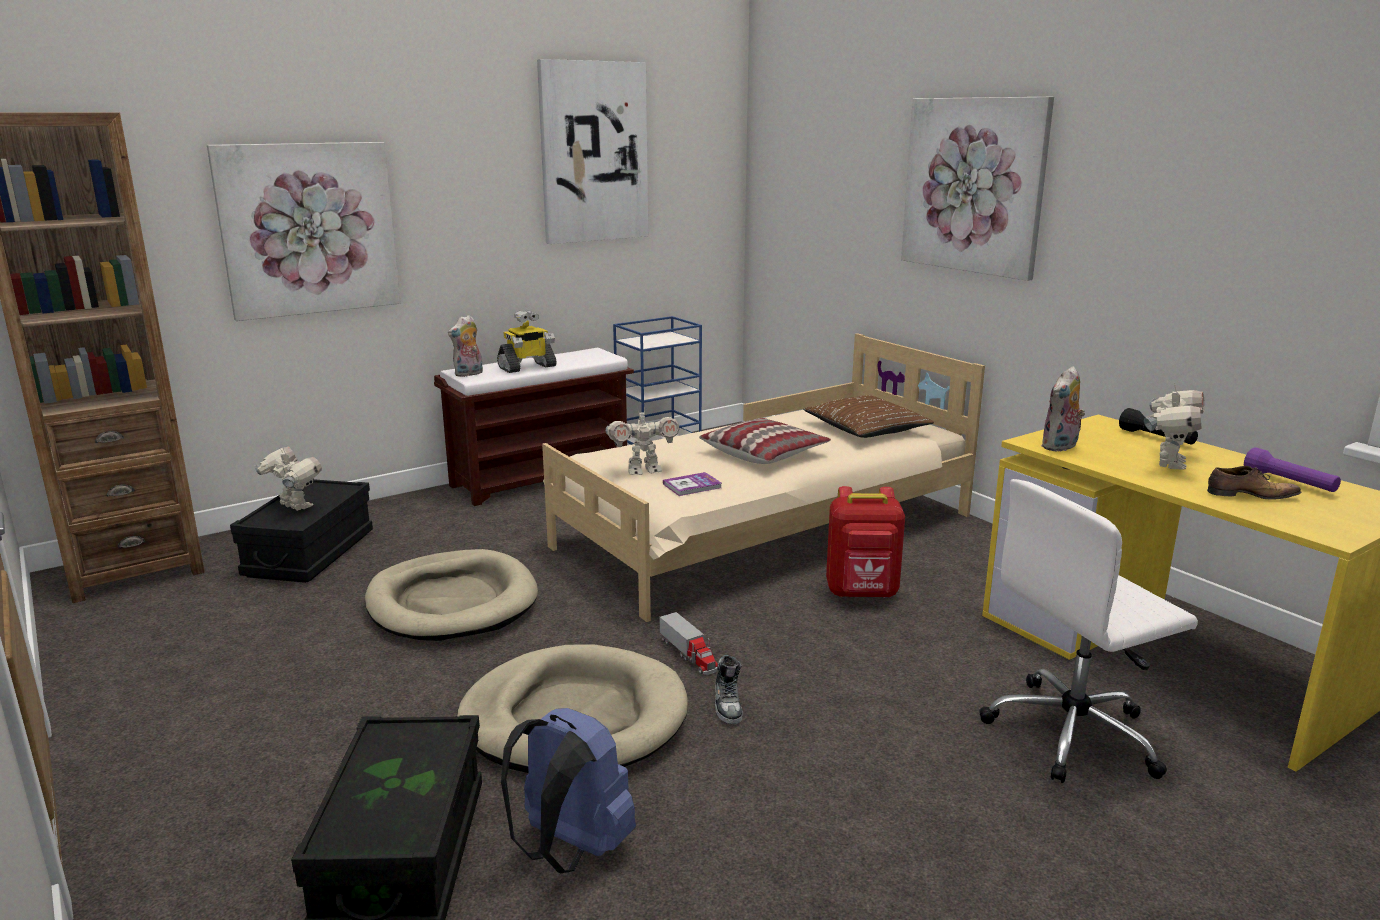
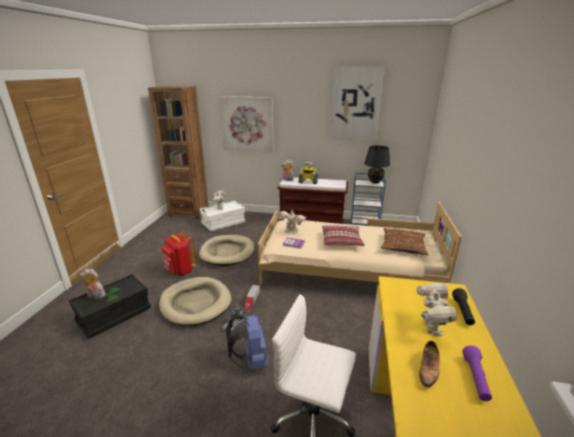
camera: 45 degrees right, 5 degrees up
(310, 553) = (223, 223): black storage box -> white storage box
(569, 849) = (137, 338): blue backpack -> blue backpack (250, 361)
(667, 337) = (374, 182): none -> black table lamp
(862, 593) = (339, 313): red backpack -> red backpack (180, 271)
(973, 185) = (479, 141): picture -> none
(1060, 447) = (397, 291): plush toy -> plush toy (95, 296)
(1167, 463) = (430, 327): toy robot -> toy robot turned 60 degrees counterclockwise
(1249, 495) = (428, 369): shoe -> shoe turned 60 degrees clockwise

